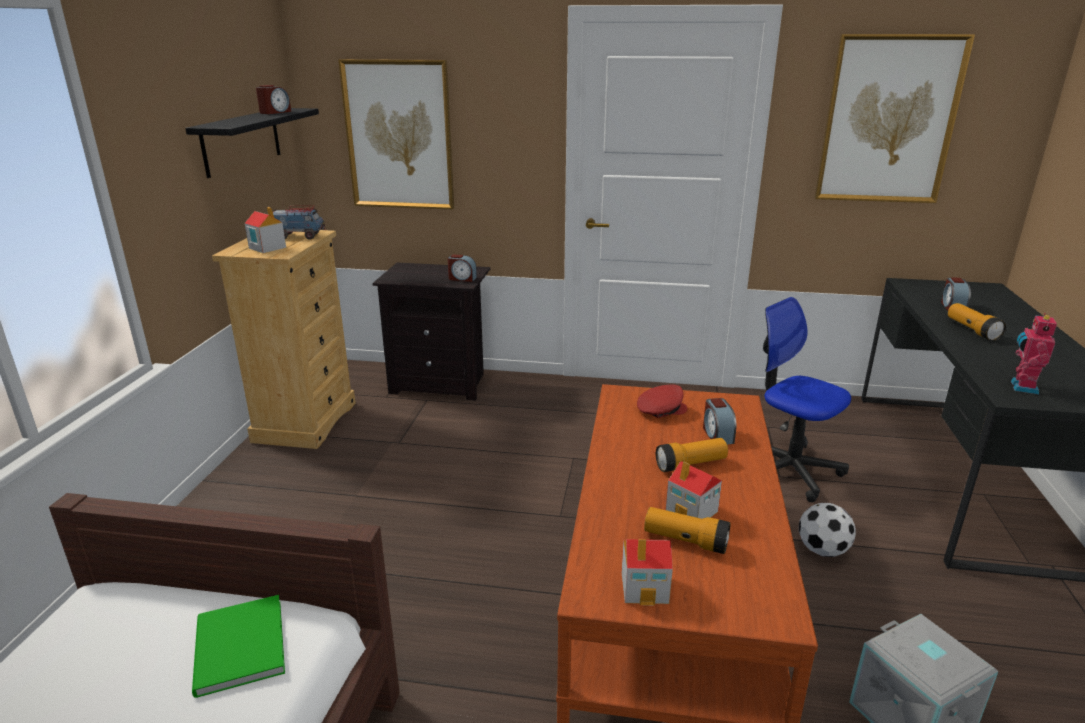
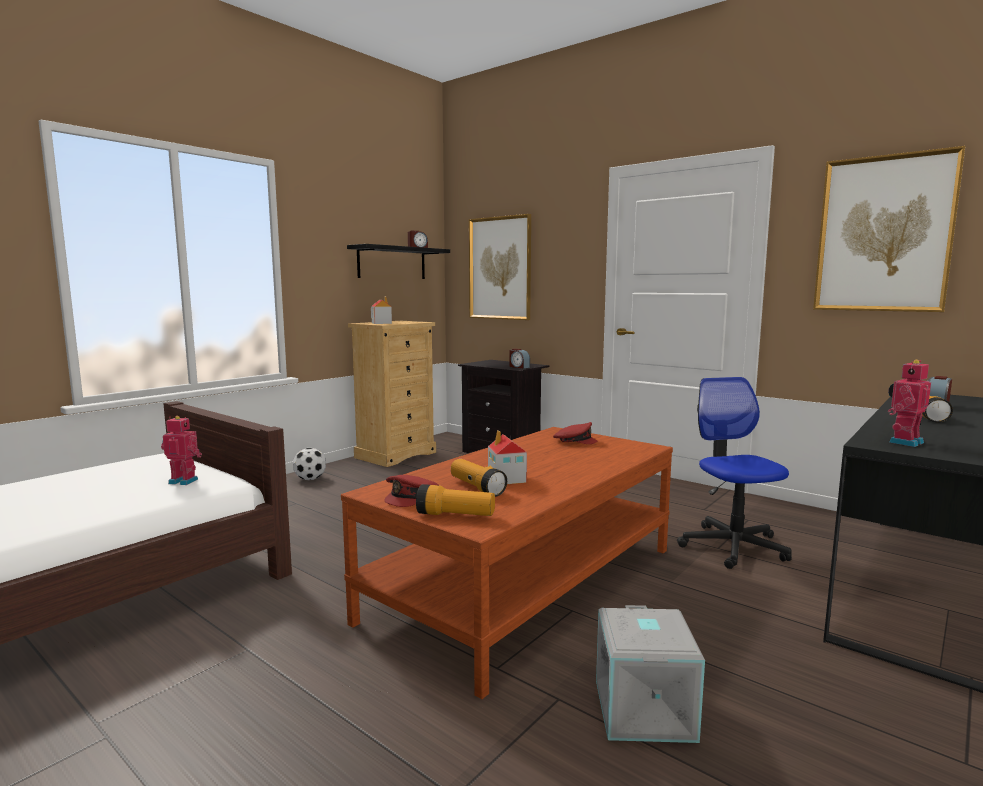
camera: 30 degrees right, 15 degrees down
(237, 649) = (184, 481): green book -> toy robot
(299, 236) = (408, 322): toy truck -> none
(645, 587) = (411, 497): toy house -> red cap
(691, 464) = (548, 463): flashlight -> flashlight (455, 515)
(717, 435) = (596, 456): alarm clock -> none
(823, 550) = (699, 597): football -> football (310, 479)

